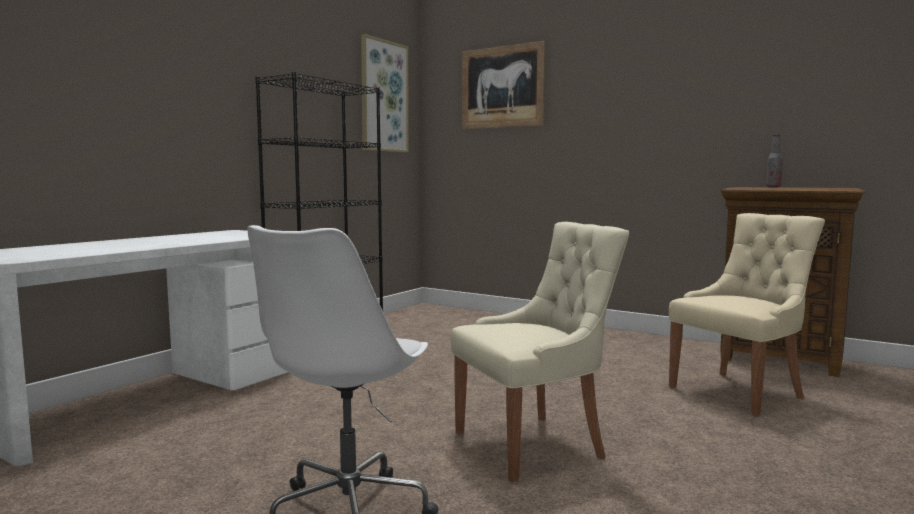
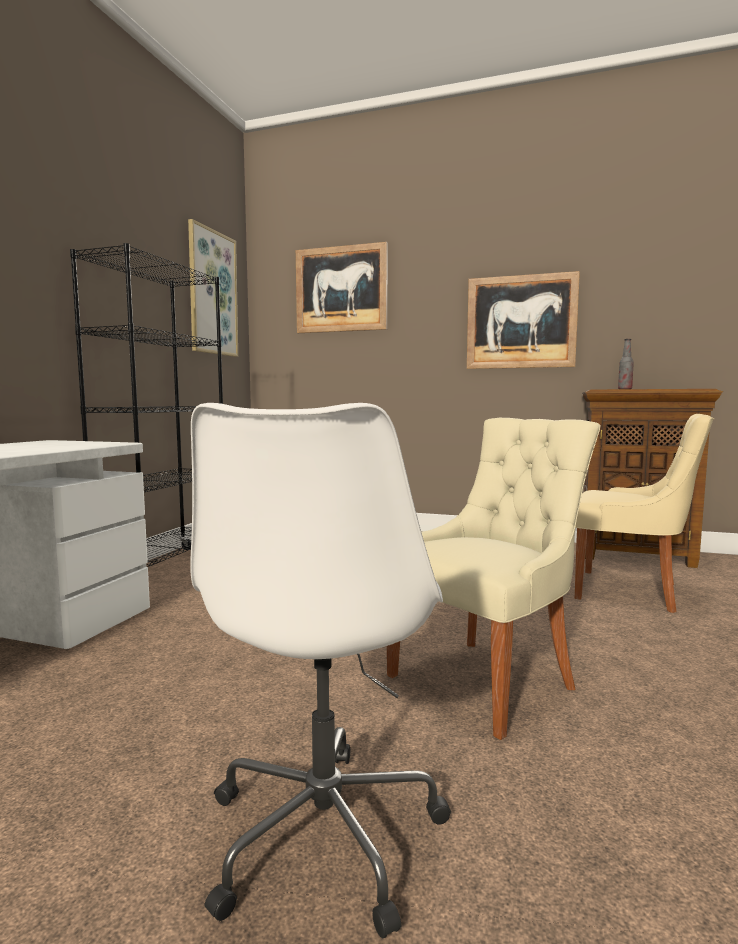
camera: 15 degrees left, 0 degrees up
(672, 117) = (521, 322): none -> picture
(739, 391) = (631, 591): beige chair -> beige chair turned 75 degrees clockwise

